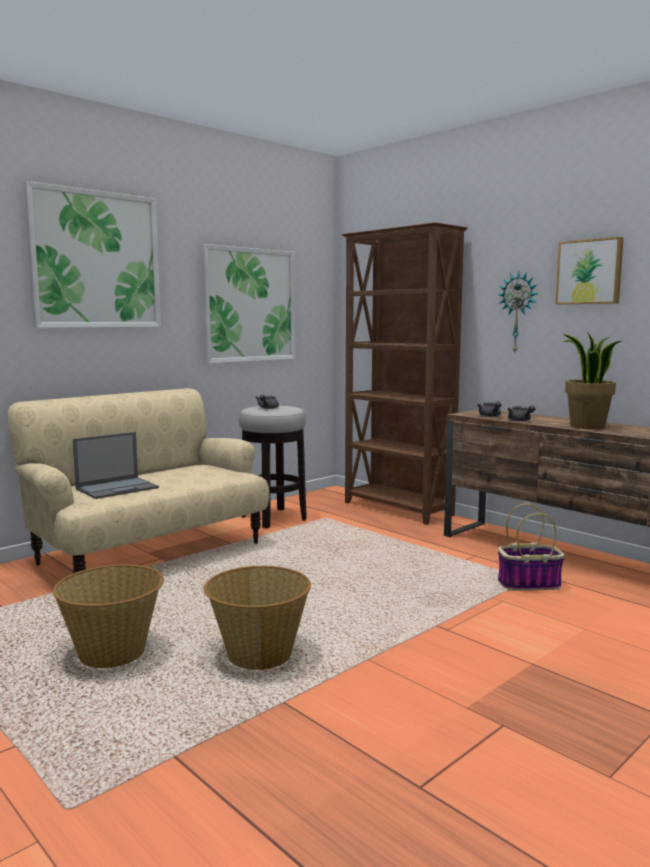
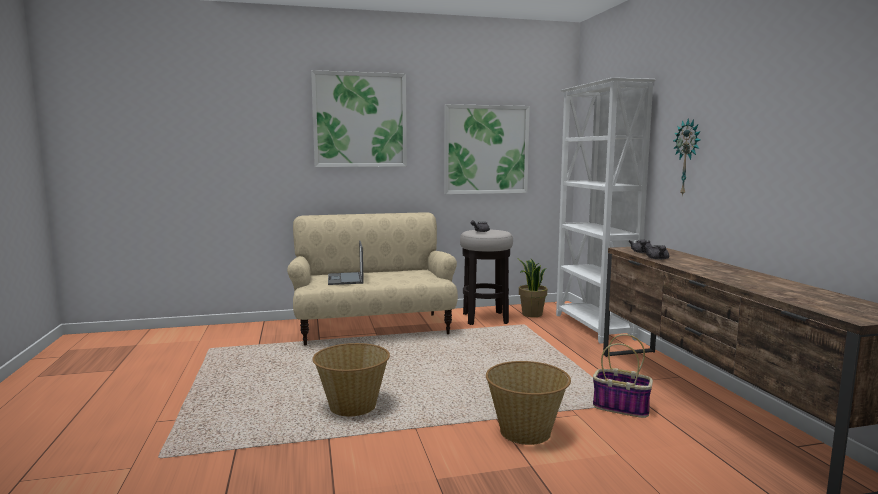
camera: 30 degrees right, 0 degrees up
(113, 653) = (278, 384): basket -> basket (526, 431)
(118, 488) = (345, 279): laptop -> laptop turned 90 degrees clockwise
(398, 509) = (593, 327): brown bookcase -> white bookcase
(587, 426) = (707, 270): potted plant -> potted plant (531, 314)
(589, 272) = (742, 118): picture -> none

